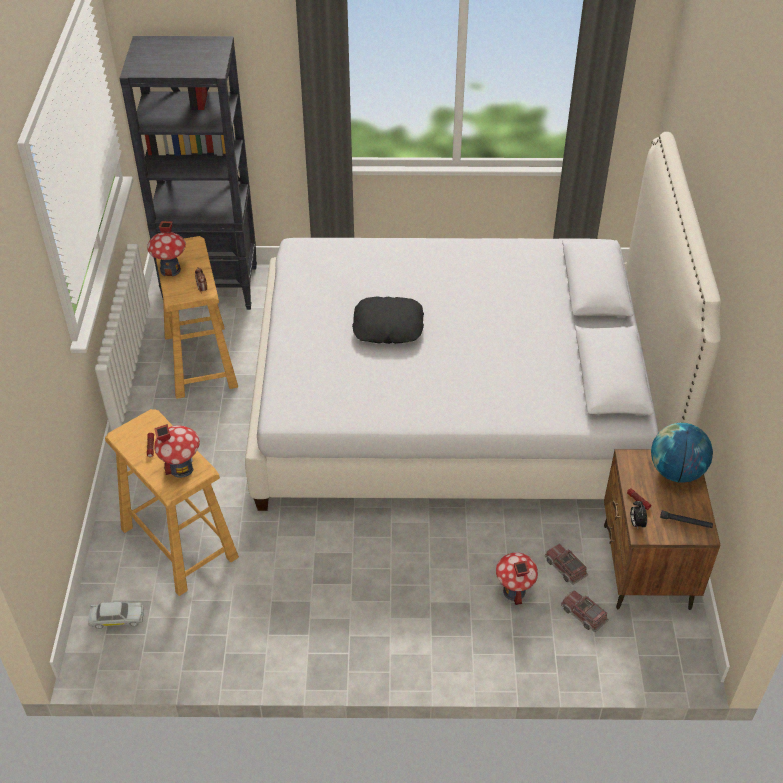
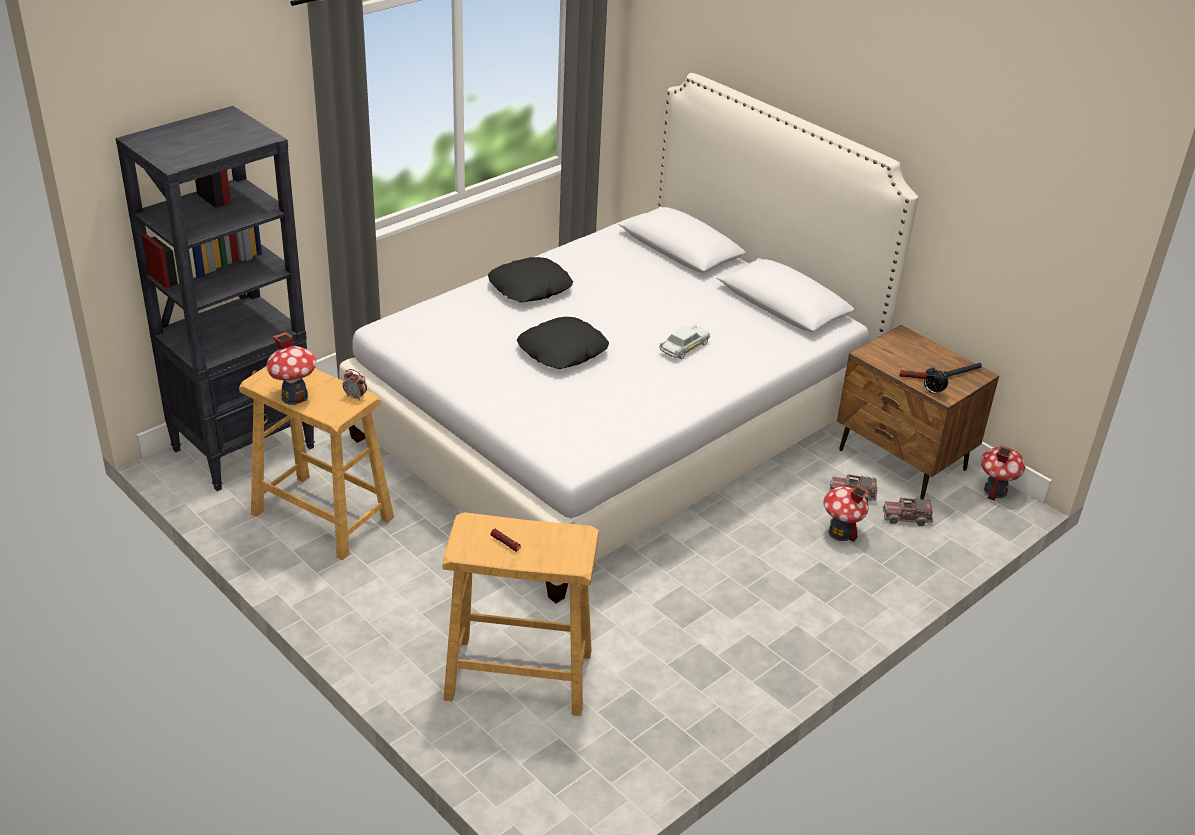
camera: 45 degrees left, 10 degrees down
(116, 618) = (547, 775): white toy car -> white toy car (684, 348)
(181, 468) = (561, 542): toy house -> toy house (995, 491)
(433, 263) = (530, 288): none -> black pillow
(676, 471) = (908, 345): globe -> none

